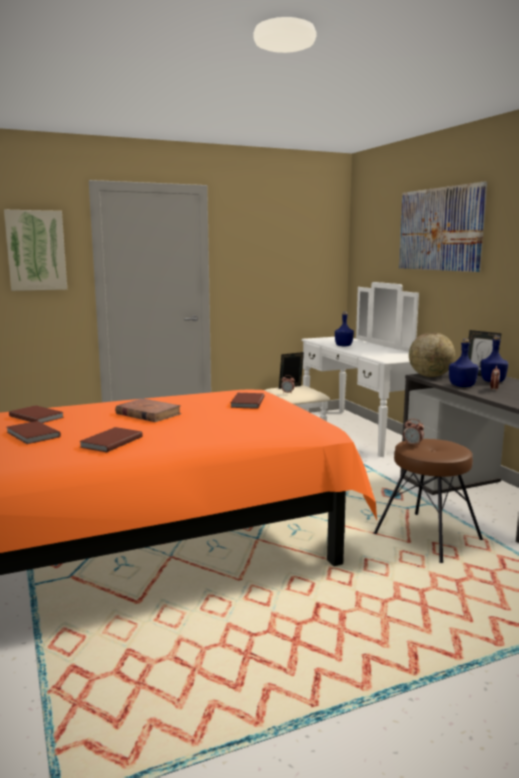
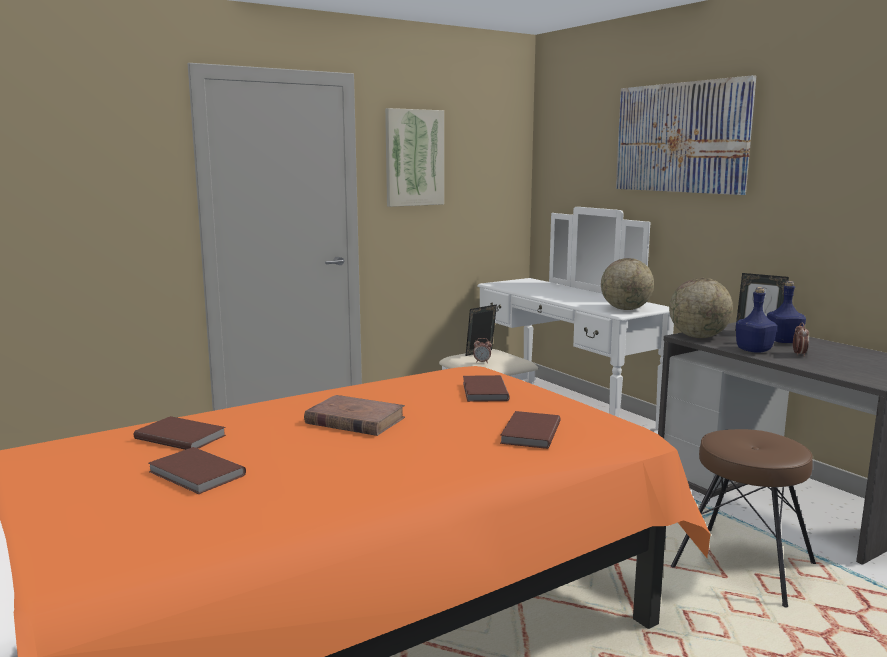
camera: 10 degrees left, 0 degrees up
(36, 250) = (111, 167): picture -> picture (414, 158)
(110, 442) = (334, 480): brown book -> brown book (529, 433)
(343, 346) = (543, 293): blue bottle -> none
(394, 357) = (625, 309): none -> globe
(412, 445) = (726, 441): alarm clock -> none

